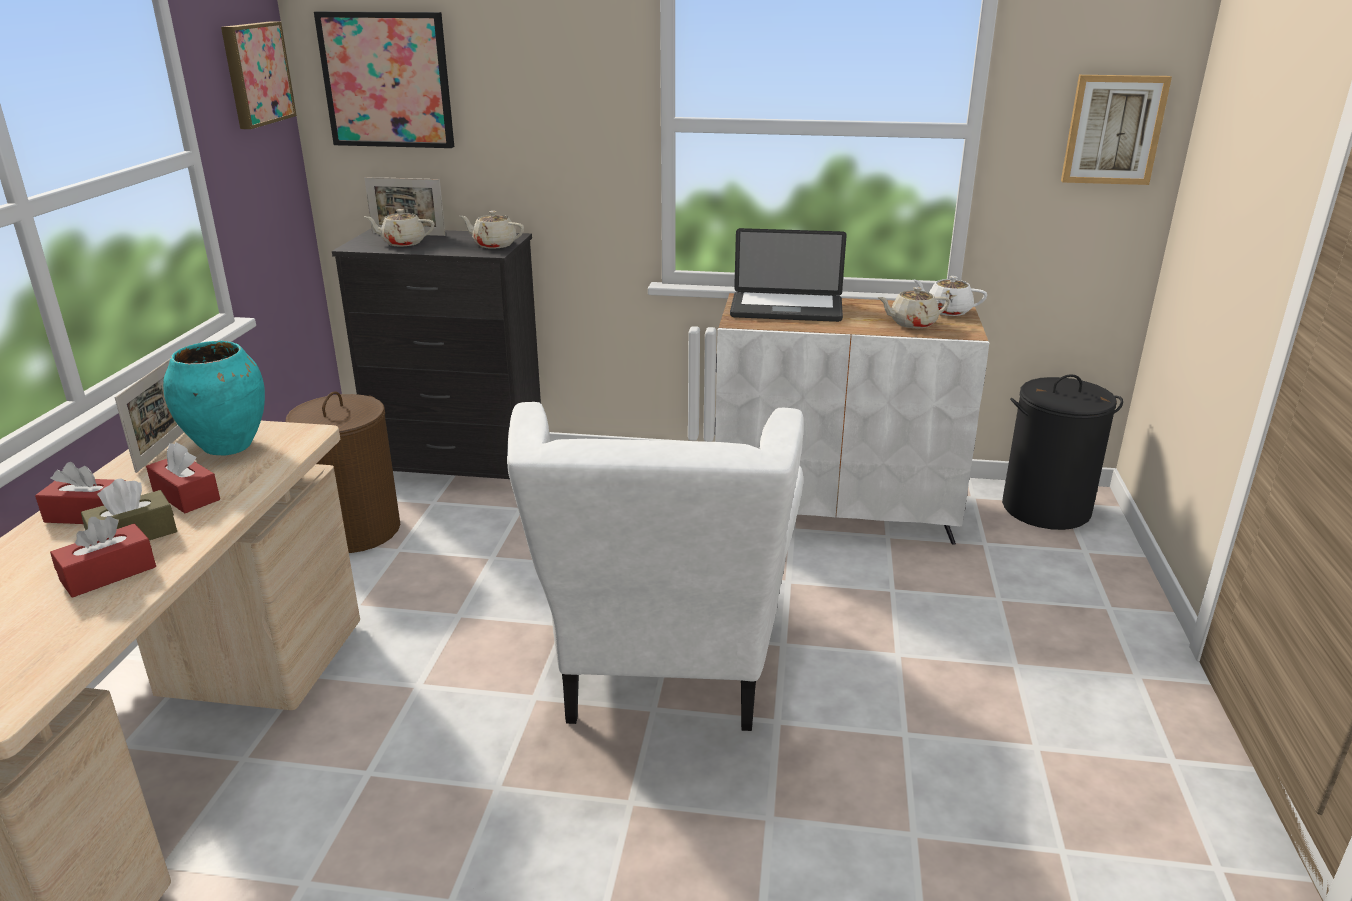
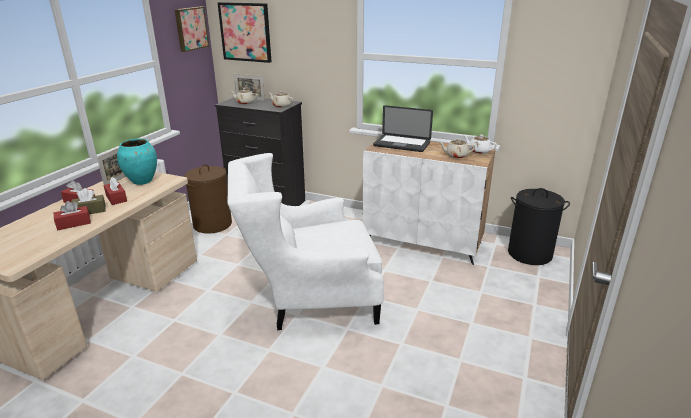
camera: 15 degrees right, 0 degrees up
(664, 672) = (309, 300): white armchair -> white armchair turned 60 degrees clockwise
(1113, 129) = (571, 67): picture -> none

